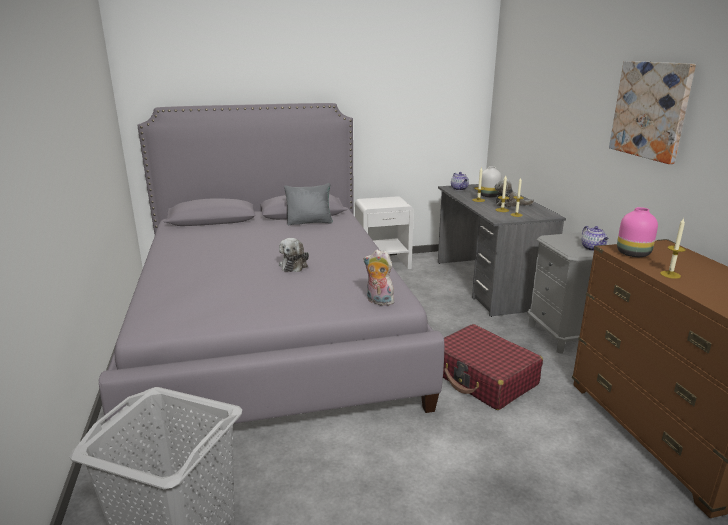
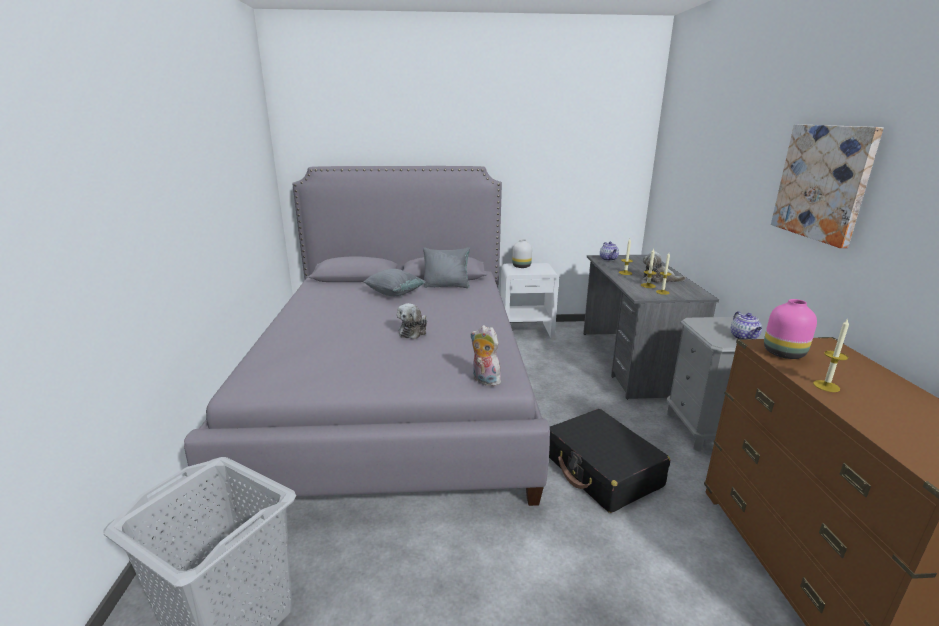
camera: 10 degrees right, 0 degrees up
(260, 232) = (394, 293): none -> grey pillow
(483, 378) = (602, 471): red suitcase -> black suitcase
(489, 196) = (639, 269): white vase -> white vase (521, 266)

